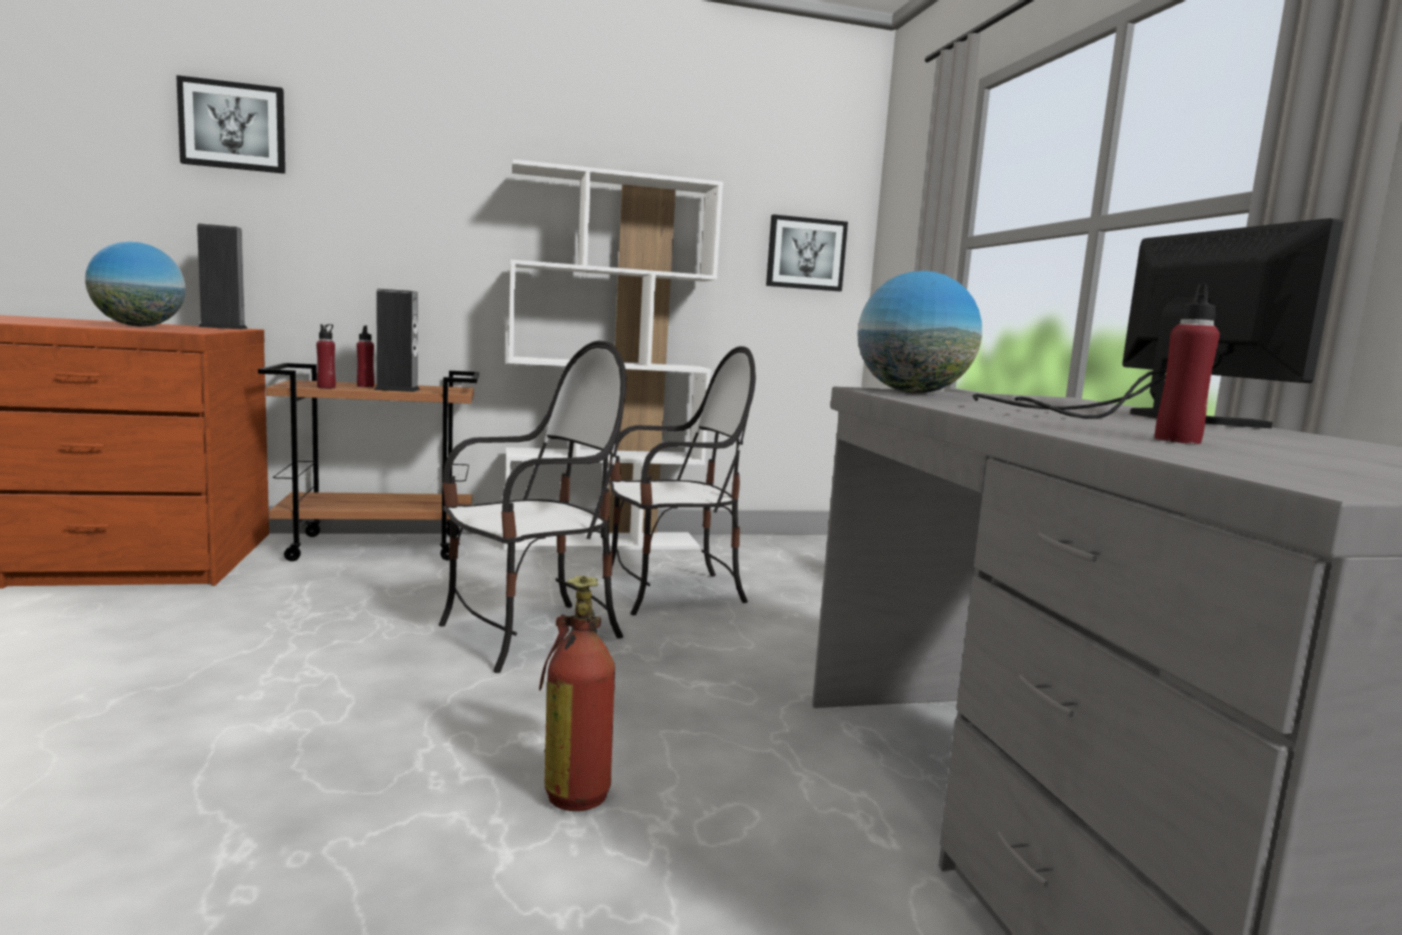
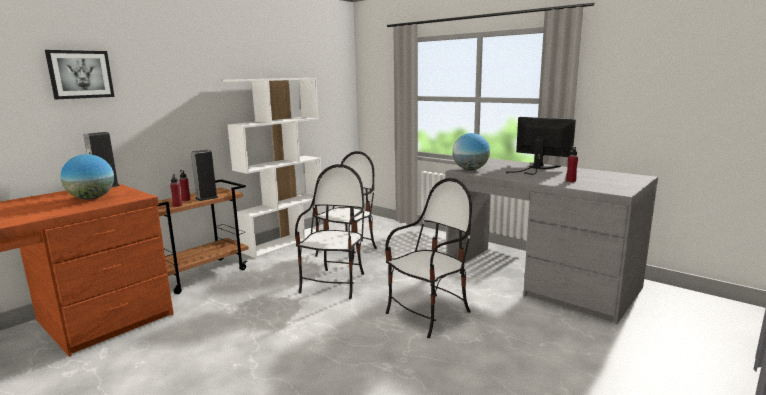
camera: 35 degrees left, 5 degrees up
(577, 782) = (429, 314): fire extinguisher -> chair
(805, 253) = (335, 99): picture -> none

